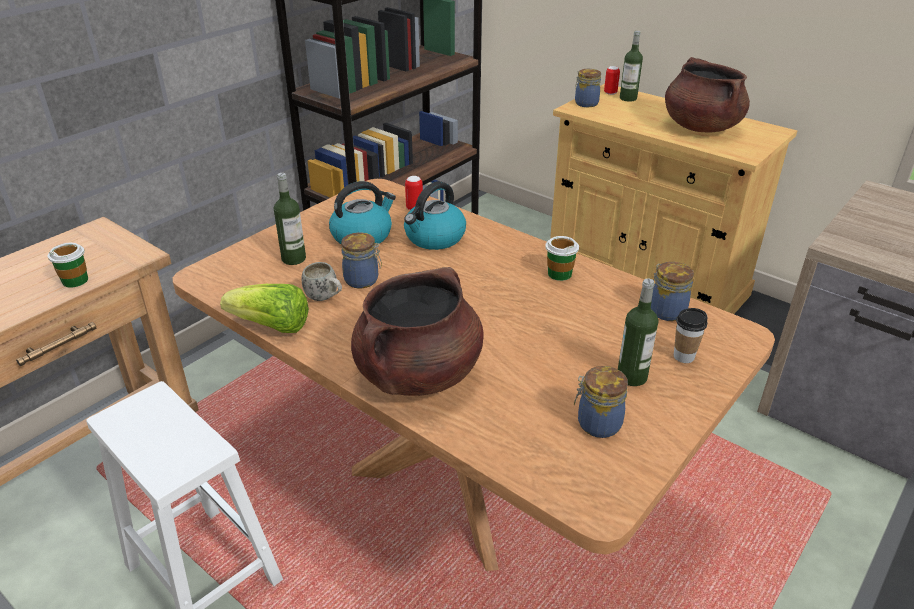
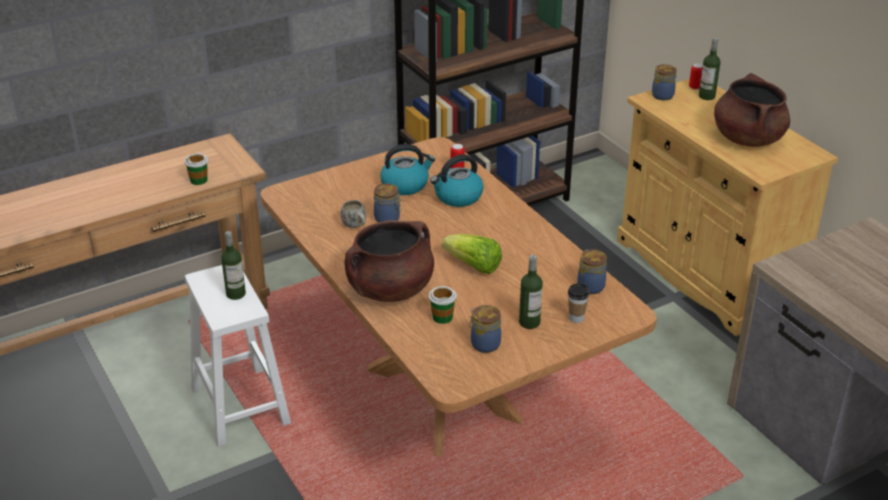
camera: 20 degrees right, 0 degrees up
(271, 326) = (312, 239): lettuce -> lettuce (473, 266)
(293, 259) = (348, 193): bottle -> bottle (236, 294)
(559, 274) = (532, 243): cup -> cup (442, 317)

